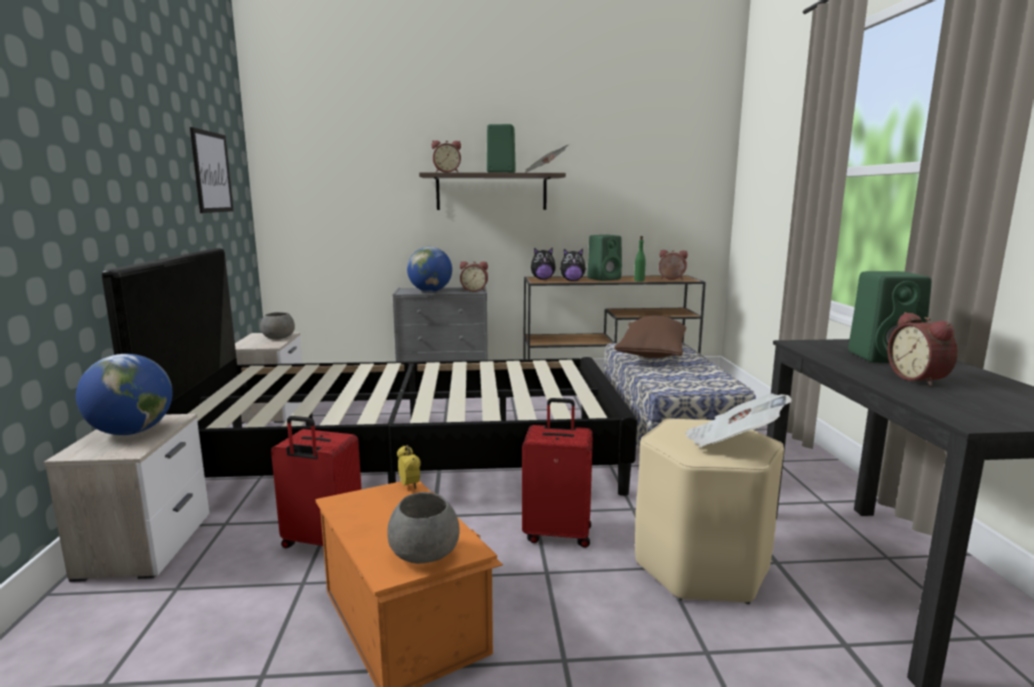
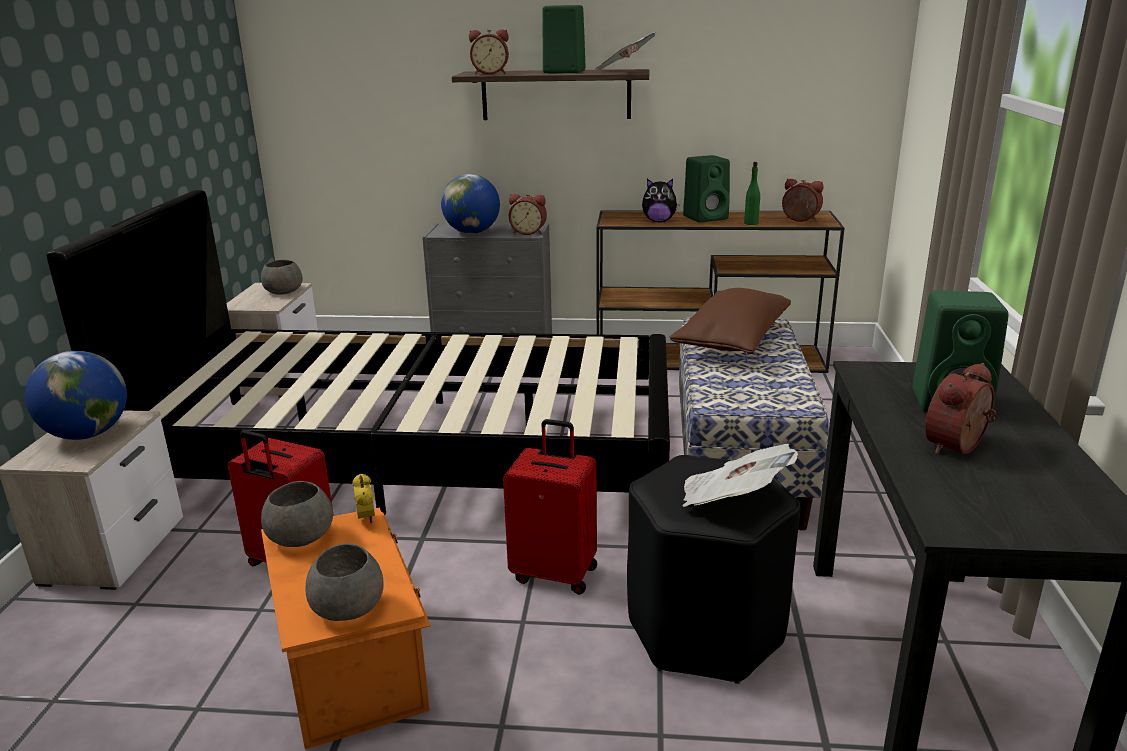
camera: 10 degrees right, 10 degrees up
(212, 172) = (189, 89): picture -> none
(355, 502) = (299, 537): none -> grey bowl
(542, 279) = (621, 217): plush toy -> none
(700, 566) = (704, 631): beige stool -> black stool
(919, 379) = (959, 447): alarm clock -> alarm clock turned 45 degrees clockwise

